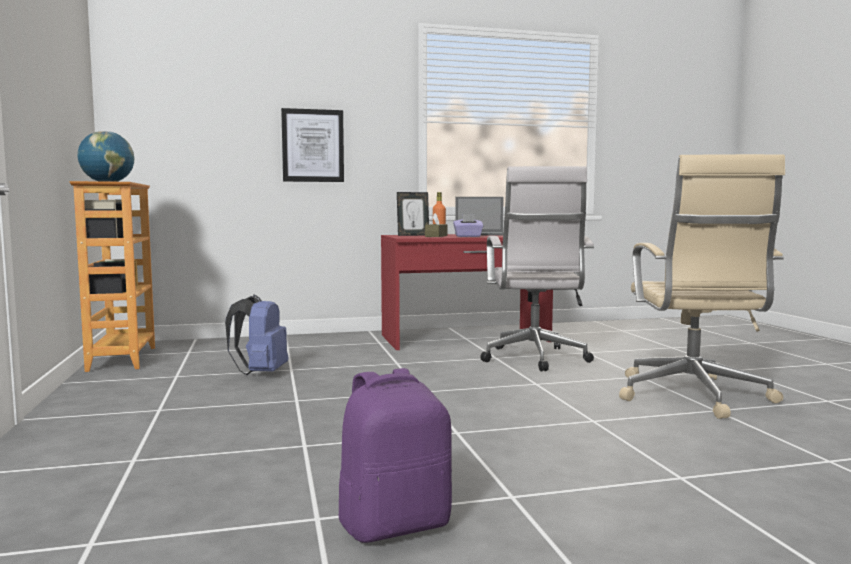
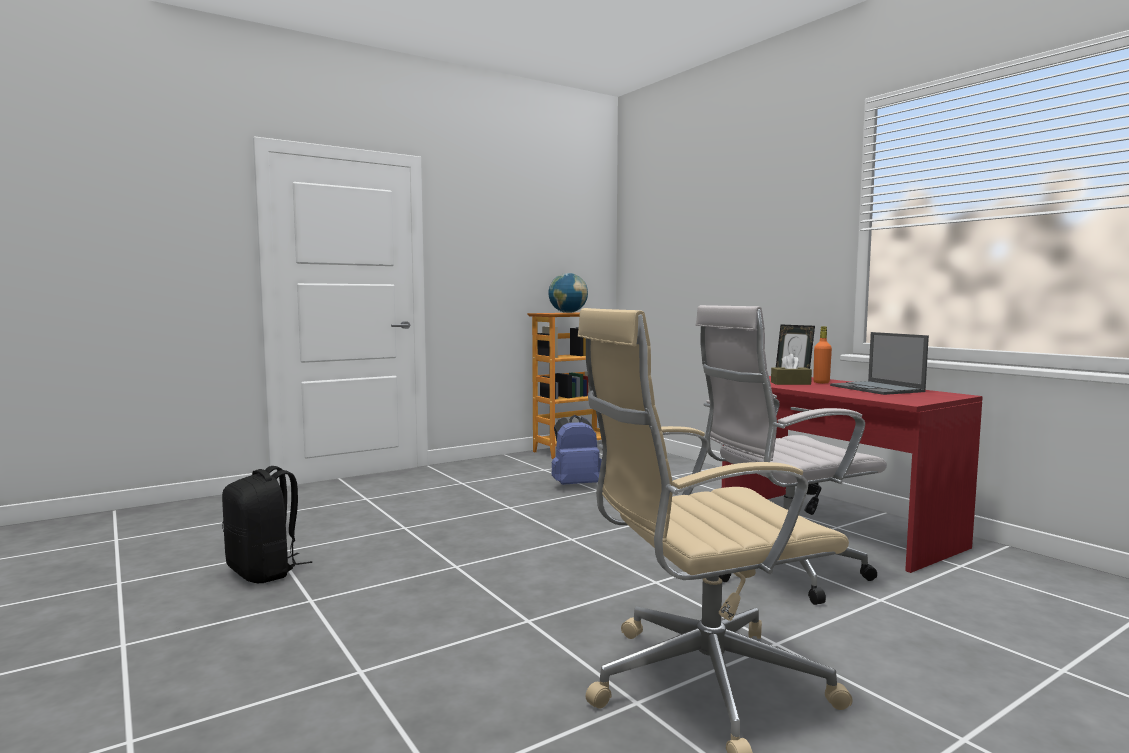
camera: 70 degrees right, 0 degrees up
(313, 145) = (750, 269): picture -> none
(395, 524) = (264, 572): purple backpack -> black backpack
(468, 236) = (810, 389): purple tissue box -> none

